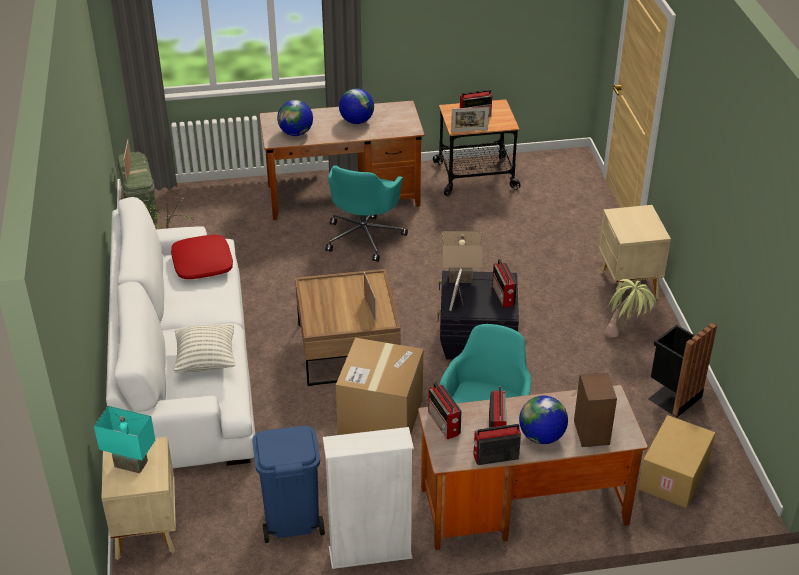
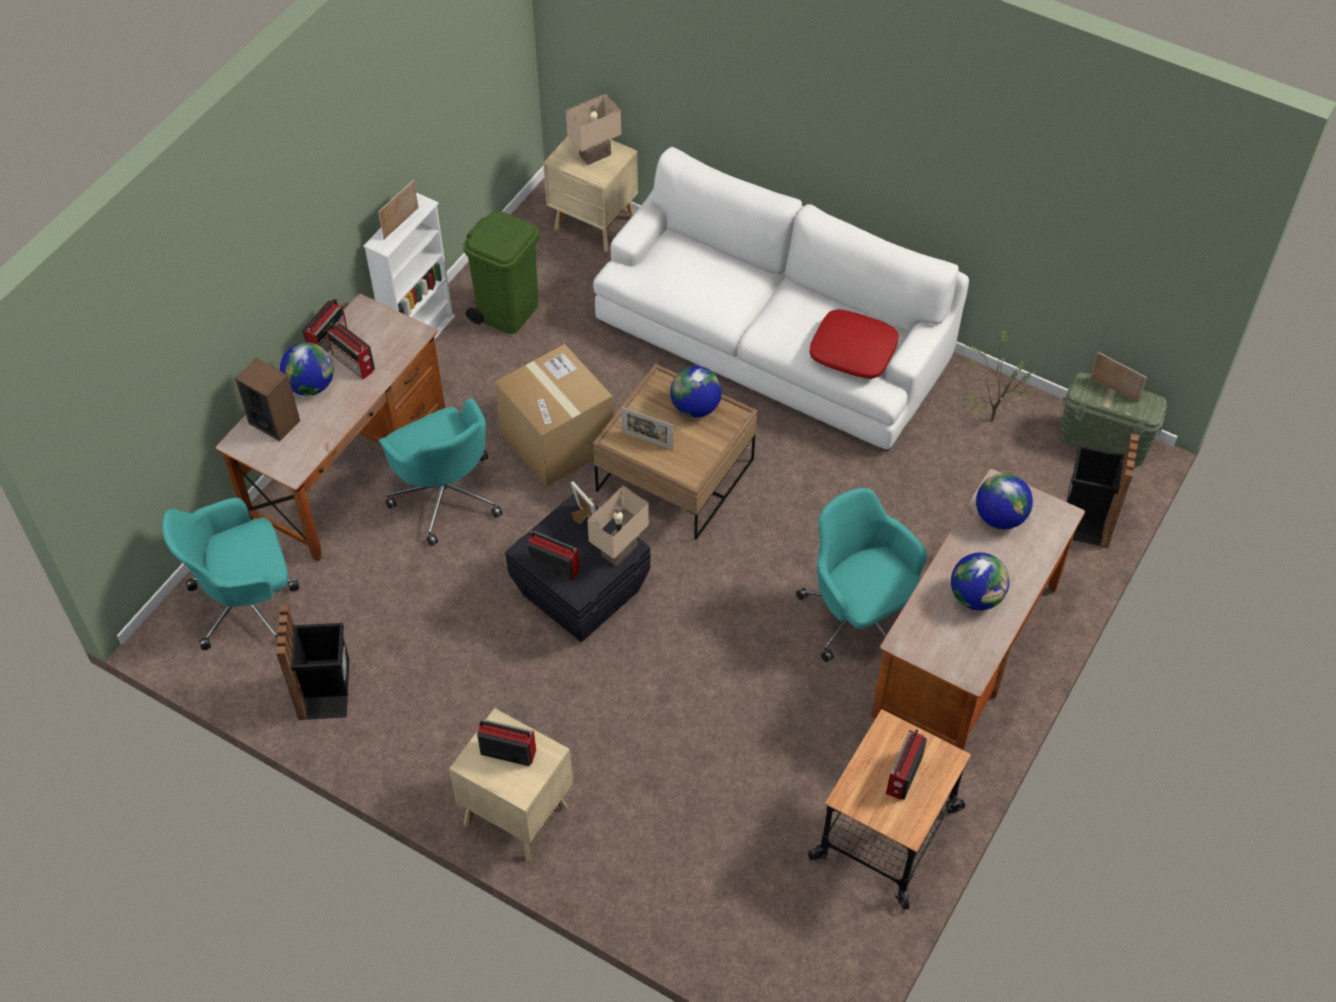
camera: 130 degrees right, 15 degrees up
(130, 465) = (594, 154): turquoise table lamp -> beige table lamp
(206, 360) = (694, 279): pillow -> none
(210, 194) = (1085, 522): none -> black trash can
(291, 520) = (508, 311): blue trash can -> green trash can
(321, 303) = (695, 408): none -> globe
(444, 424) = (400, 333): radio -> radio (506, 751)
(469, 130) = (871, 738): picture frame -> picture frame (401, 223)
(626, 335) = (446, 734): potted plant -> none
(674, 476) = (247, 603): cardboard box -> turquoise office chair

